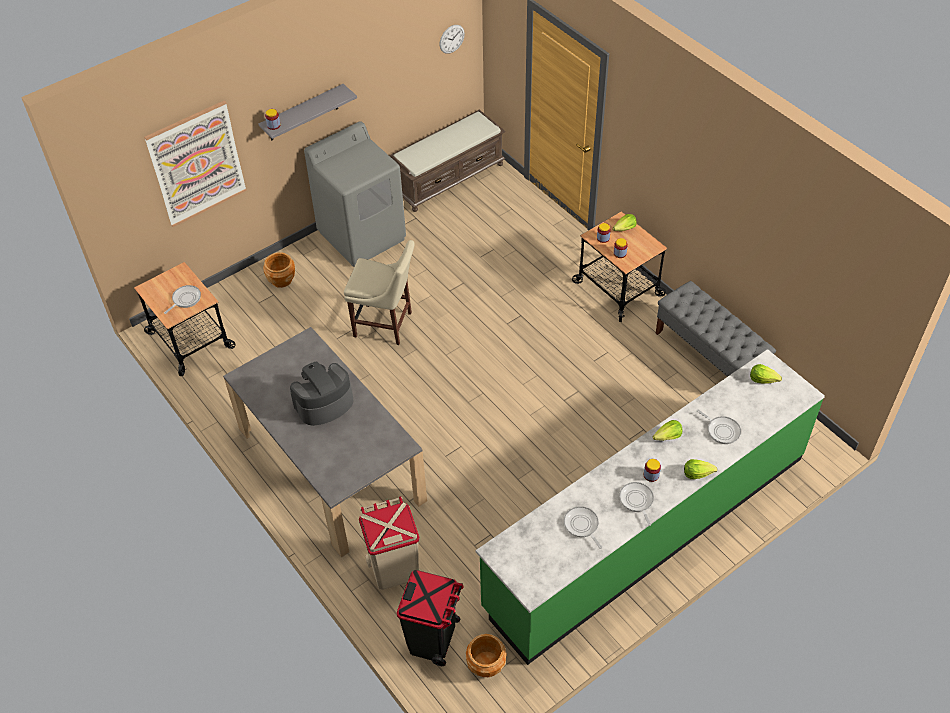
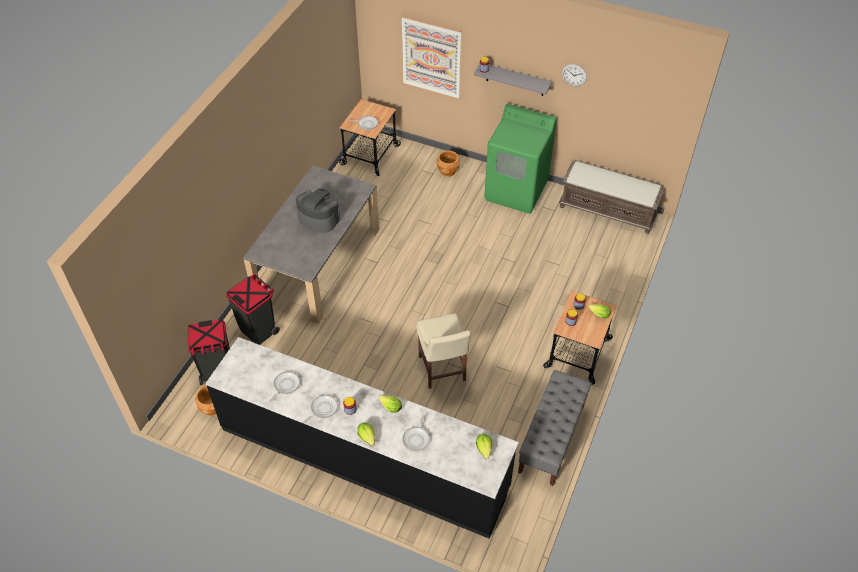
camera: 60 degrees right, 0 degrees up
(362, 235) = (516, 191): grey washing machine -> green washing machine
(386, 325) = (447, 238): beige chair -> beige chair (442, 370)
(394, 569) = (258, 330): beige trash can -> black trash can
(452, 39) = (655, 114): wall clock -> wall clock (574, 75)
(647, 530) = (363, 458): green counter -> black counter

